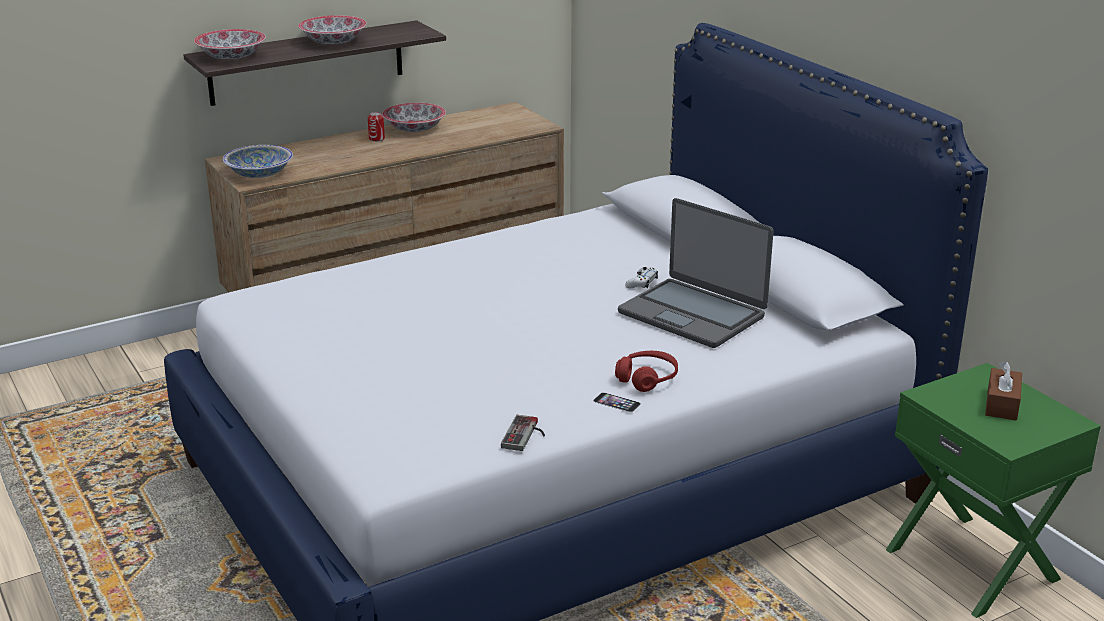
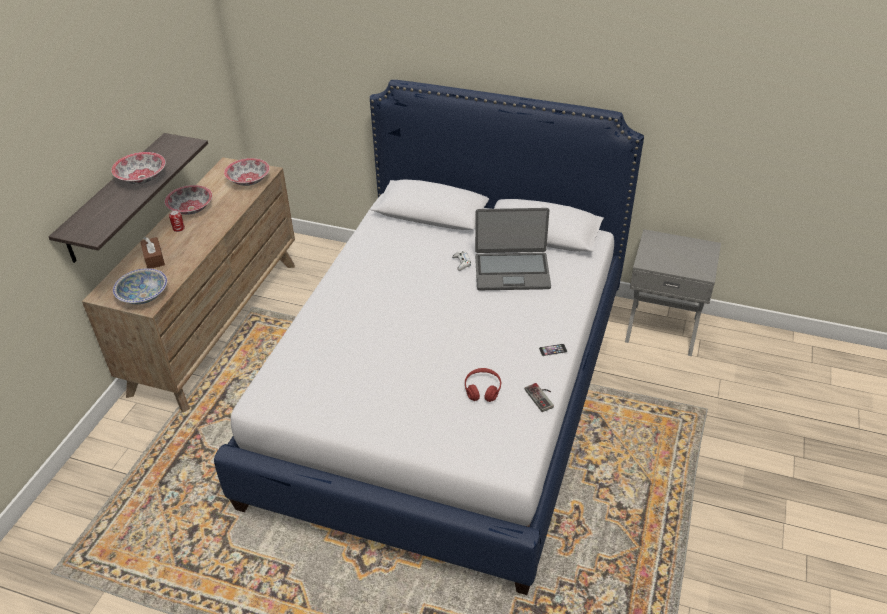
camera: 40 degrees left, 15 degrees up
(231, 57) = (91, 224): bowl -> bowl (248, 180)
(647, 378) = (546, 326): red headphones -> red headphones (482, 389)
(973, 563) = (662, 328): green nightstand -> grey nightstand
(1002, 404) = (676, 251): brown tissue box -> brown tissue box (154, 258)

